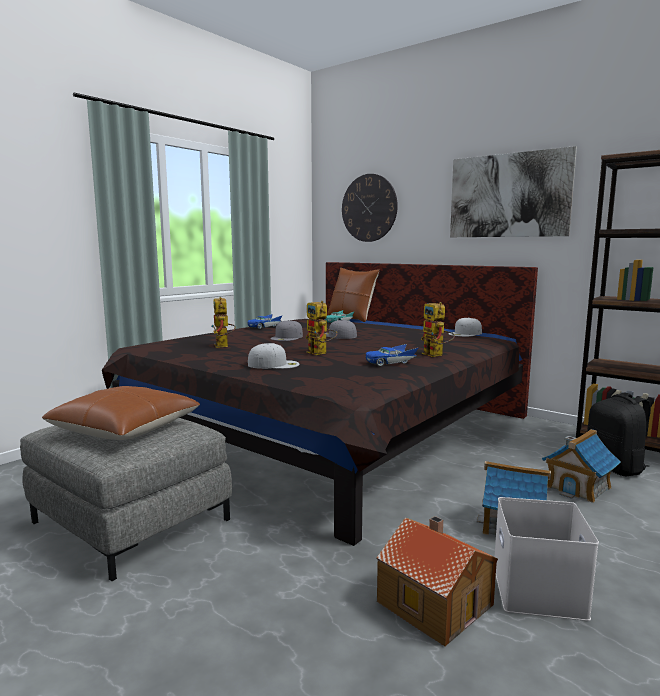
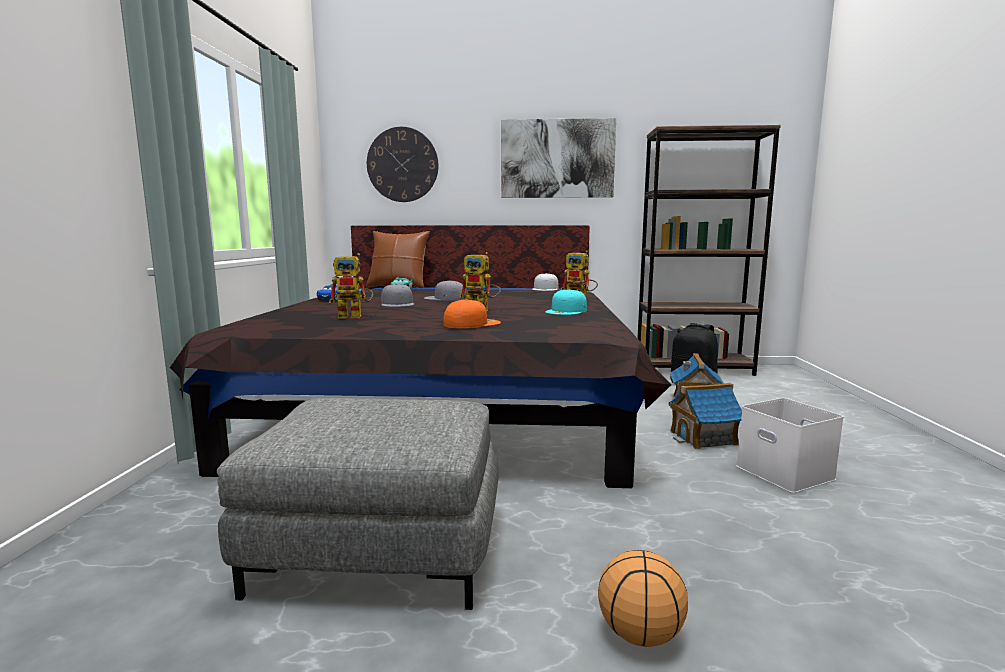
camera: 35 degrees left, 0 degrees up
(125, 428) = (381, 419): brown pillow -> none
(167, 647) = (639, 635): none -> basketball
(223, 346) = (355, 316): toy robot -> toy robot turned 45 degrees counterclockwise
(274, 364) = (472, 323): white cap -> orange cap
(390, 362) = (566, 311): blue toy car -> turquoise cap
(434, 601) = (748, 504): toy house -> none

